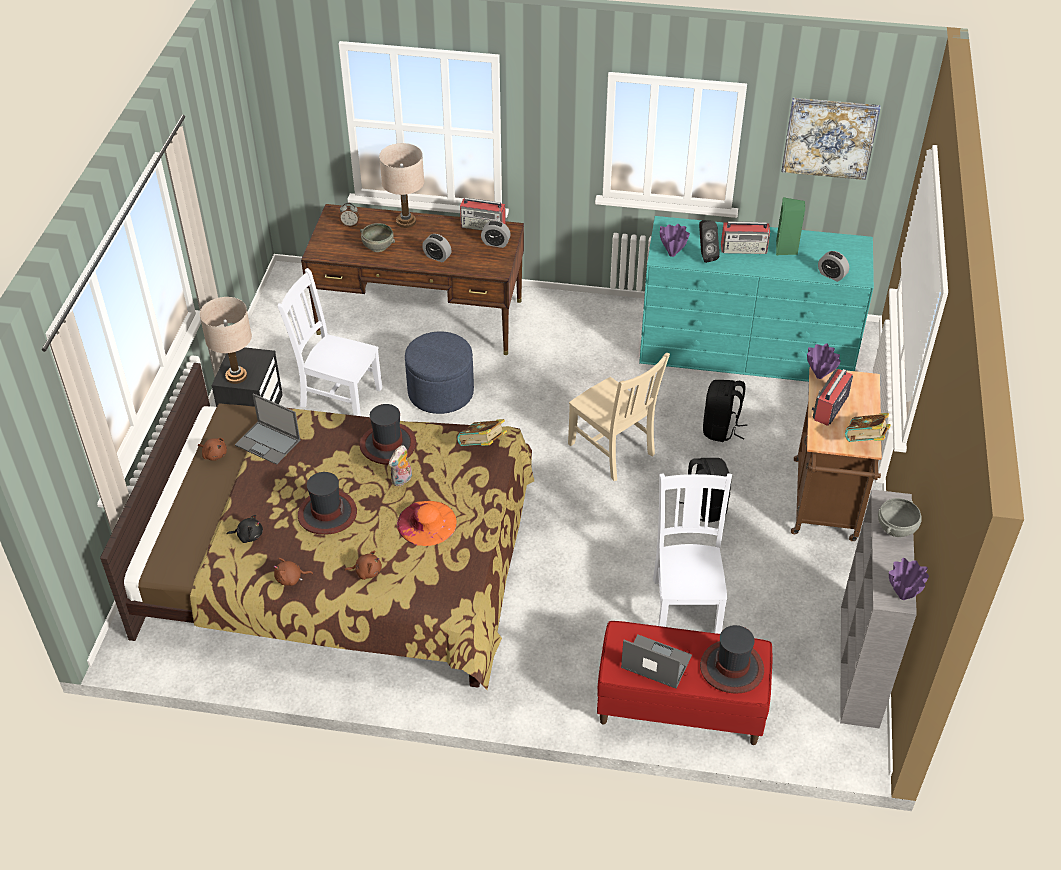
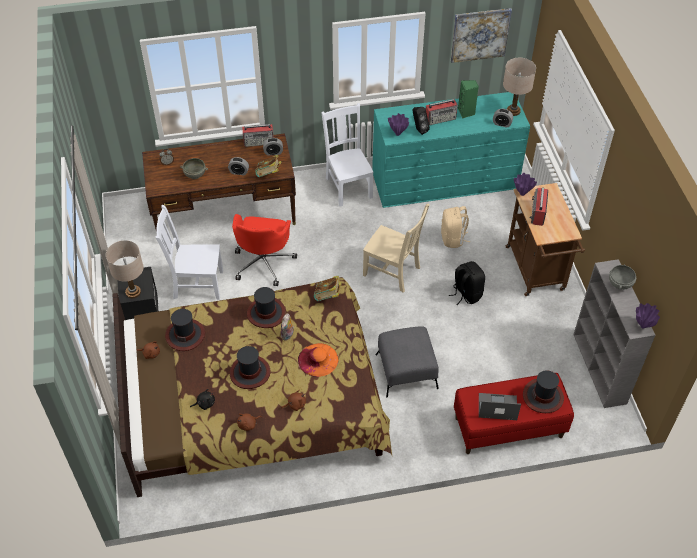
camera: 20 degrees left, 5 degrees up
(268, 443) = (185, 335): laptop -> hat
(405, 221) = (205, 151): beige table lamp -> beige table lamp (513, 111)
(440, 392) = (264, 262): blue ottoman -> red office chair
(568, 585) = (406, 370): none -> grey ottoman
(686, 605) = (483, 361): white chair -> white chair (348, 186)
(721, 429) = (453, 239): black backpack -> beige backpack
(865, 441) = (568, 230): book -> book (269, 174)

